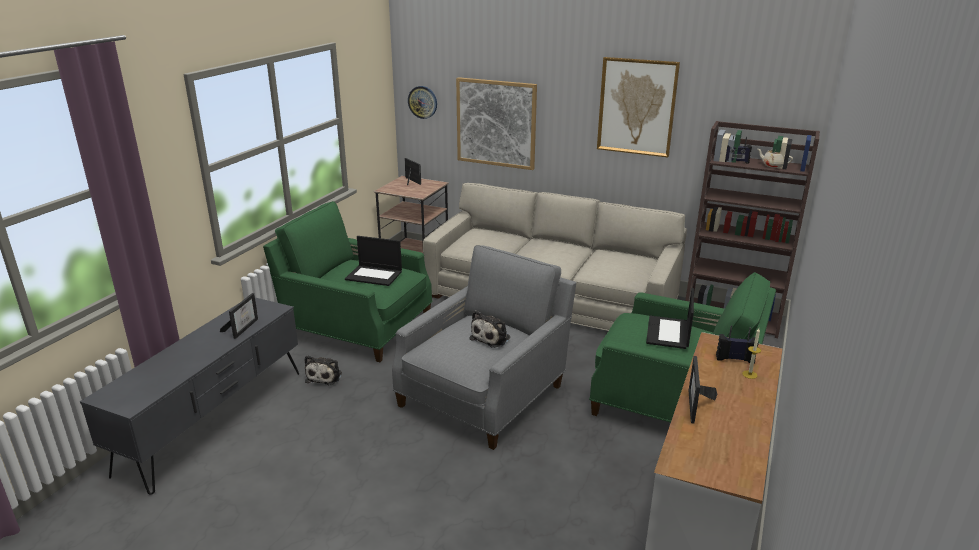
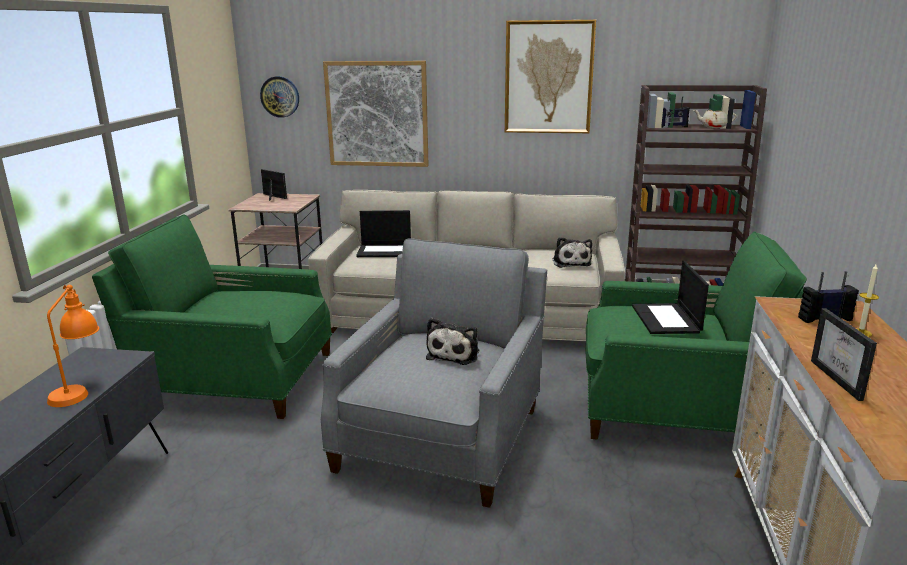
camera: 15 degrees left, 5 degrees down
(243, 327) = (79, 389): picture frame -> orange table lamp
(325, 376) = (209, 449): plush toy -> plush toy (571, 262)
(374, 275) = (259, 303): laptop -> laptop (385, 251)

